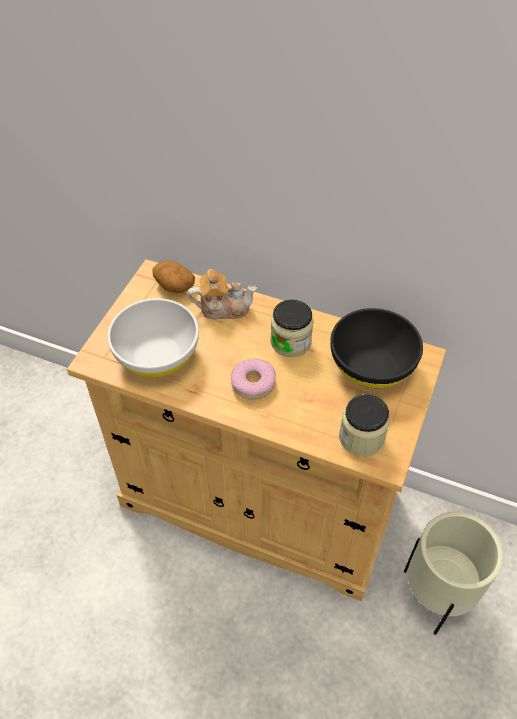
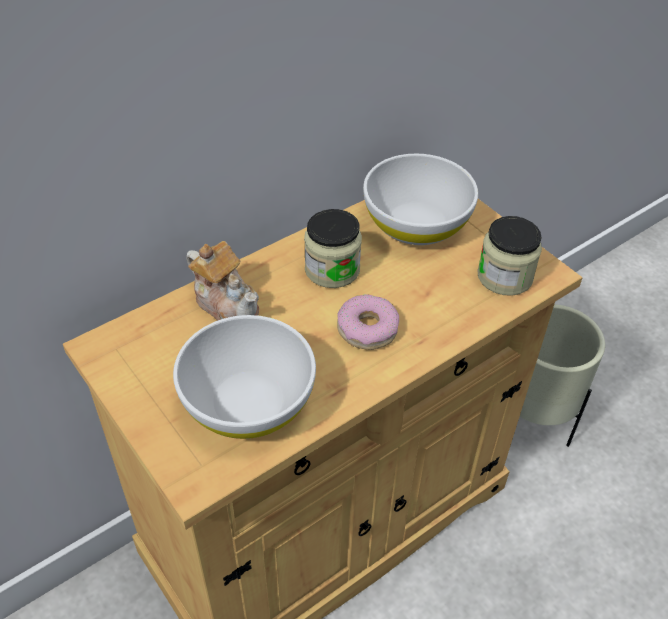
camera: 60 degrees left, 5 degrees down
(174, 285) = (142, 334): potato -> none
(223, 307) = (226, 303): teapot -> teapot turned 105 degrees clockwise
(371, 366) = (417, 224): black bowl -> white bowl

